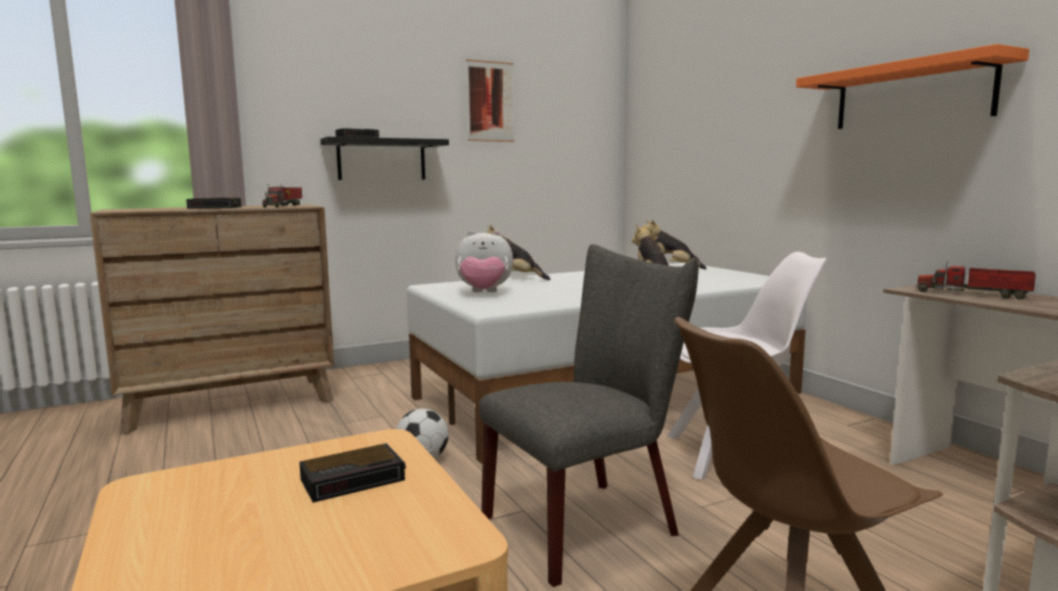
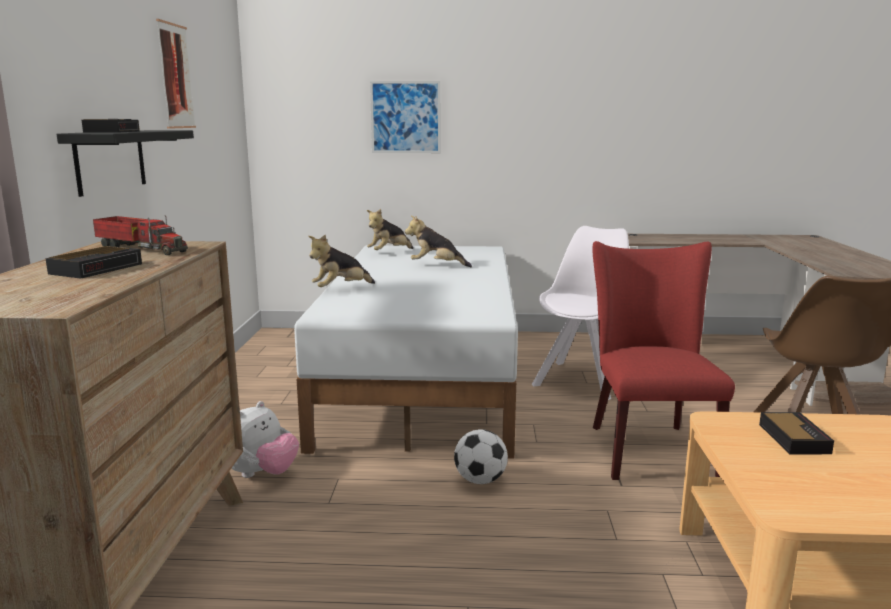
camera: 60 degrees left, 5 degrees up
(484, 293) = (402, 307): plush toy -> plush toy (261, 474)
(590, 523) = (647, 447): grey chair -> red chair
(727, 125) = (405, 117): none -> picture
(911, 95) = (578, 109): orange shelf -> none
(975, 294) = (656, 239): toy truck -> none

